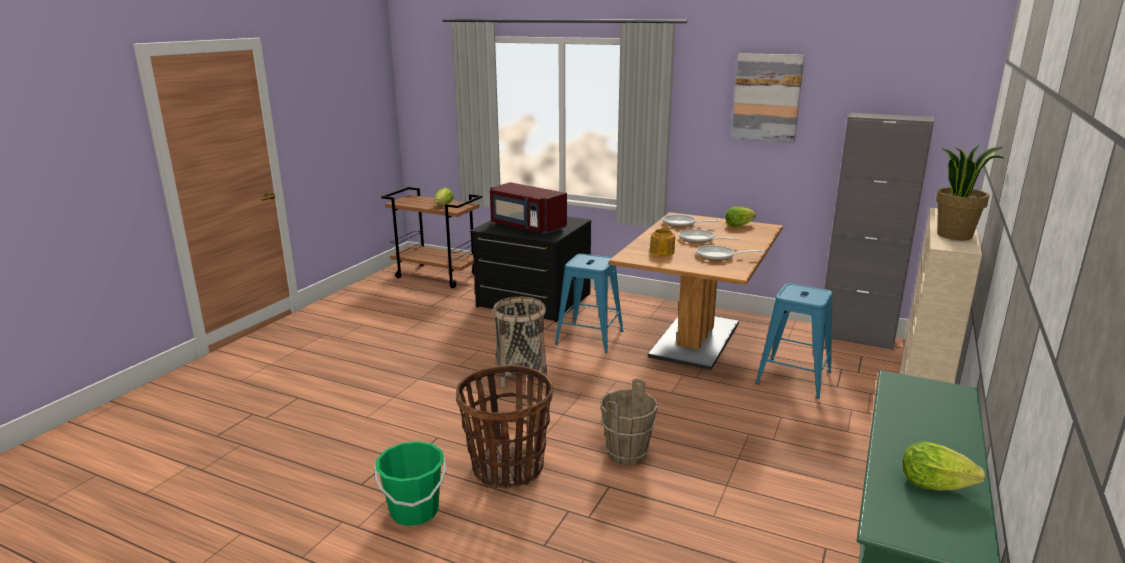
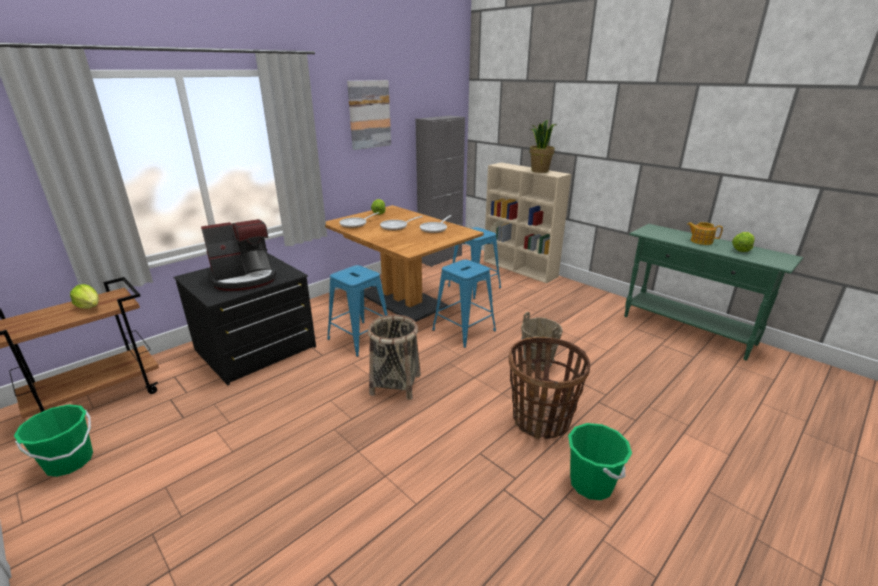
camera: 70 degrees left, 5 degrees up
(376, 292) = (69, 462): none -> green bucket
(526, 227) = (244, 278): red microwave -> coffee machine
(661, 391) = (464, 330): none -> blue stool
(662, 252) = (409, 240): teapot -> teapot (701, 241)

